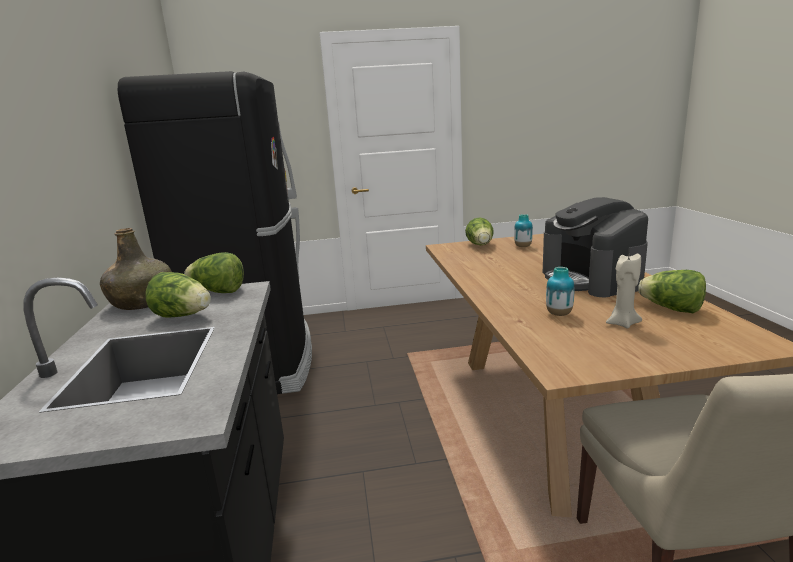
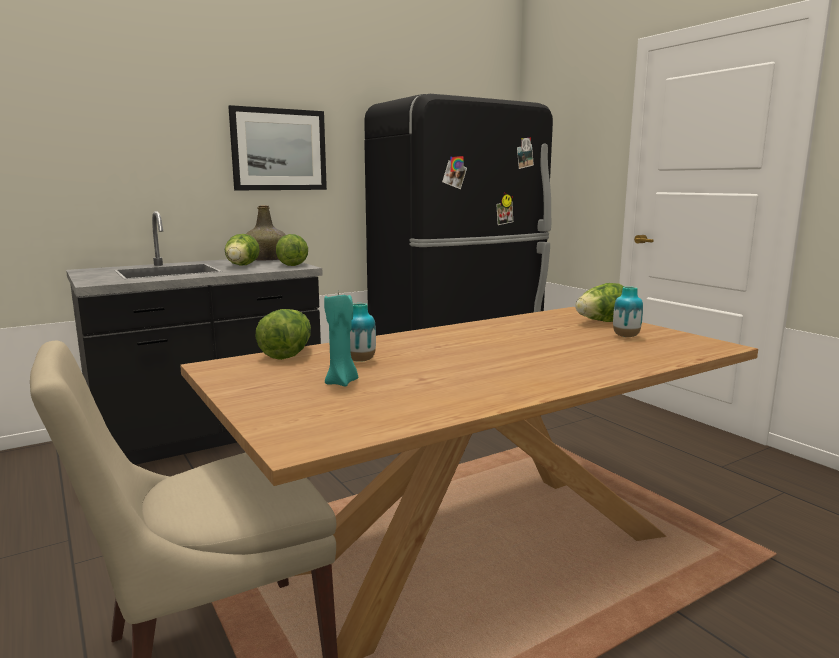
camera: 65 degrees right, 5 degrees down
(71, 146) = (279, 150): none -> picture
(591, 279) = (504, 368): coffee machine -> none
(622, 323) = (342, 382): beige candle -> turquoise candle
(671, 309) = (407, 403): lettuce -> lettuce (288, 354)

